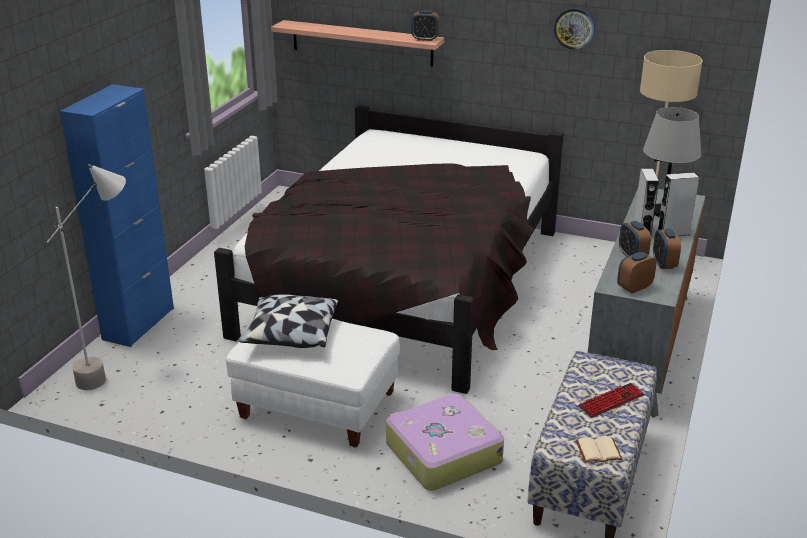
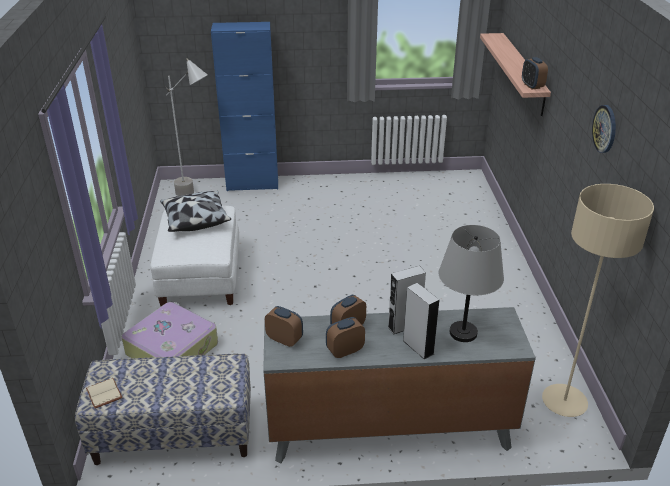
camera: 65 degrees right, 5 degrees up
(405, 282) = (388, 268): black bed -> none
(611, 401) = (176, 388): keyboard -> none

